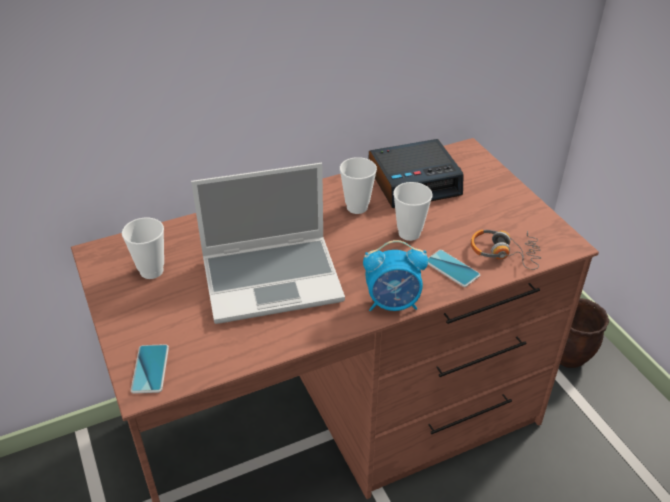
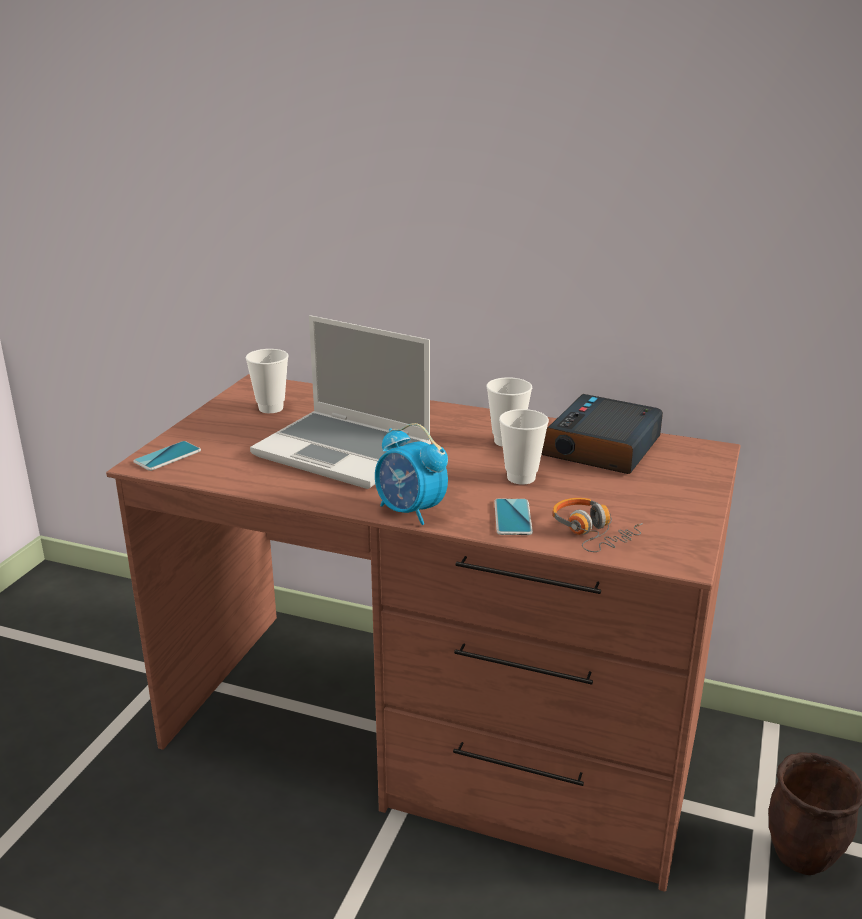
camera: 45 degrees right, 15 degrees down
(414, 181) = (602, 448): alarm clock -> alarm clock turned 90 degrees clockwise

